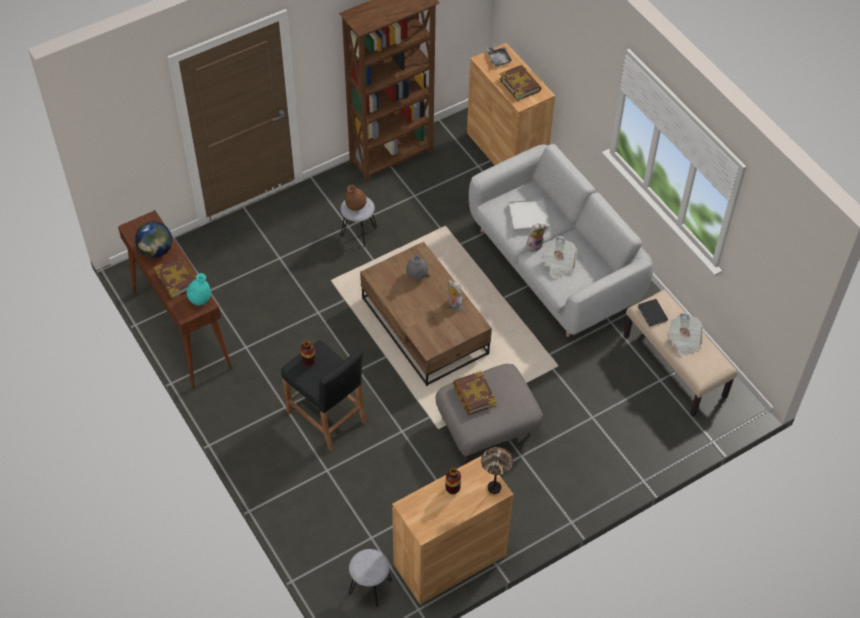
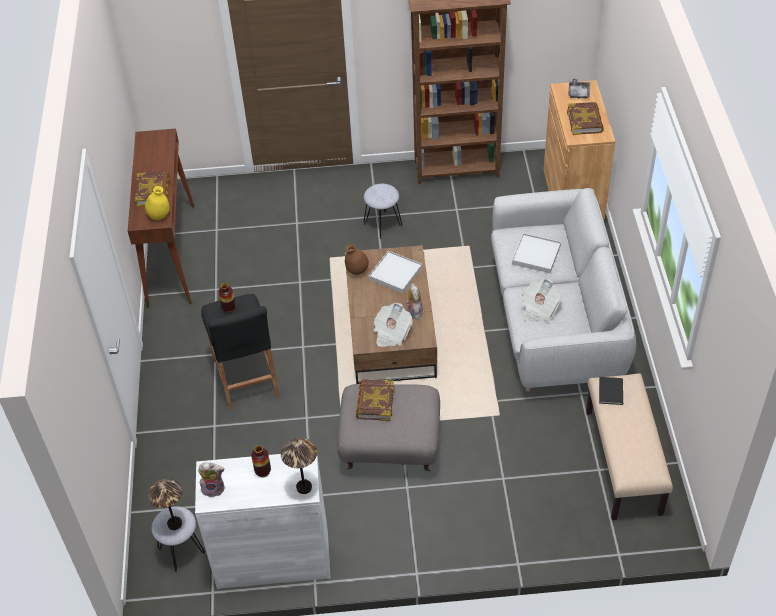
camera: 30 degrees right, 5 degrees down
(156, 251) = (152, 162): globe -> none
(200, 300) = (159, 216): turquoise vase -> yellow vase
(355, 207) = (378, 194): brown vase -> brown vase (357, 271)
(371, 565) = (174, 524): none -> table lamp
(417, 275) = (395, 273): grey vase -> white tray
(450, 560) = (273, 558): brown cabinet -> white cabinet
(534, 245) = (526, 283): plush toy -> plush toy (214, 488)
(684, 341) = (628, 431): newspaper -> newspaper (391, 333)

